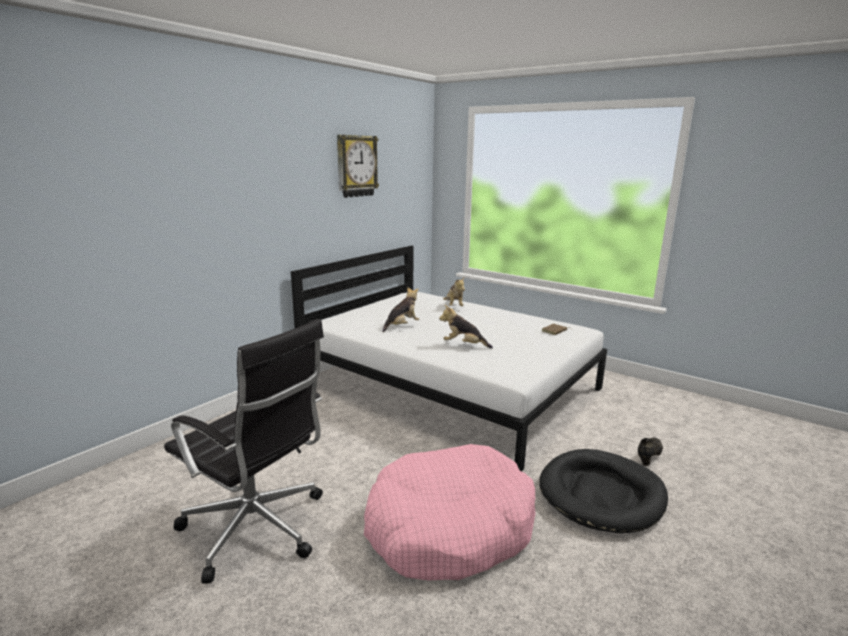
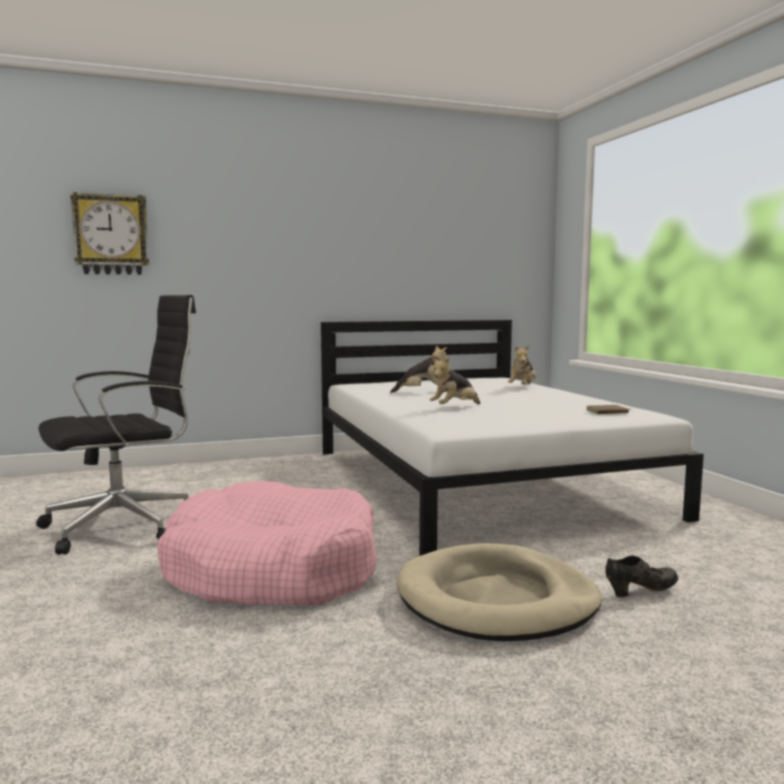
camera: 35 degrees right, 10 degrees down
(257, 529) = (126, 525): black office chair -> black office chair turned 105 degrees counterclockwise
(356, 166) = (423, 215): wall clock -> wall clock (111, 235)
(464, 345) = (454, 408): plush toy -> plush toy turned 90 degrees counterclockwise
(601, 494) = (496, 600): black dog bed -> beige dog bed

